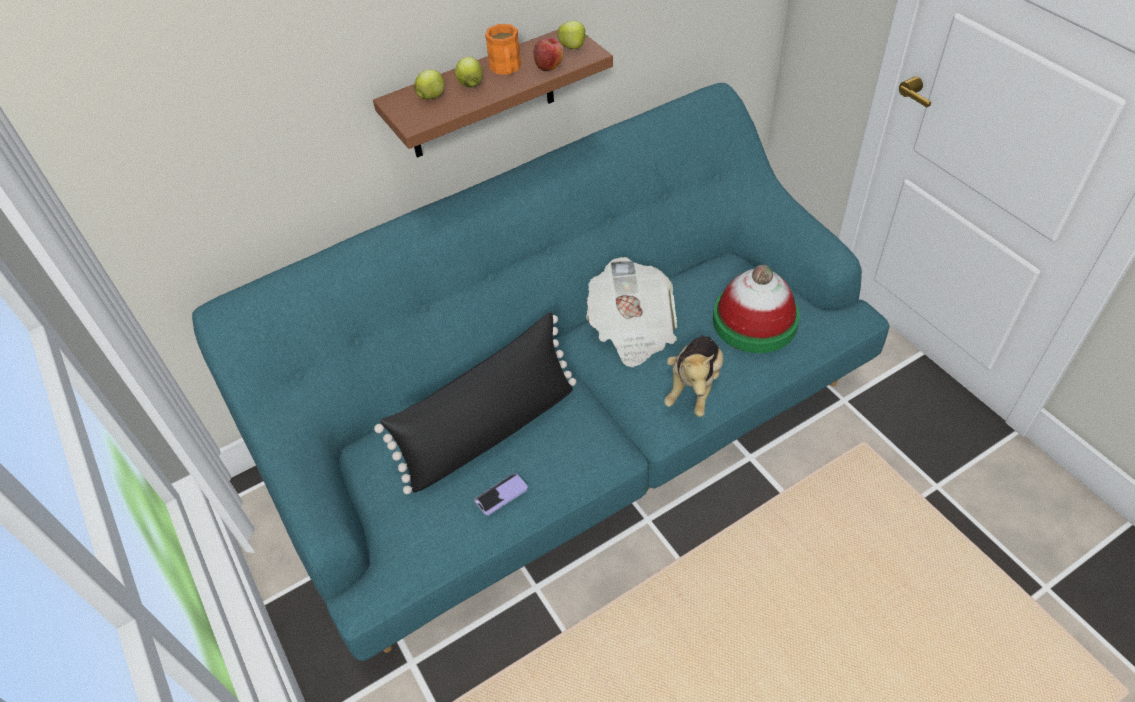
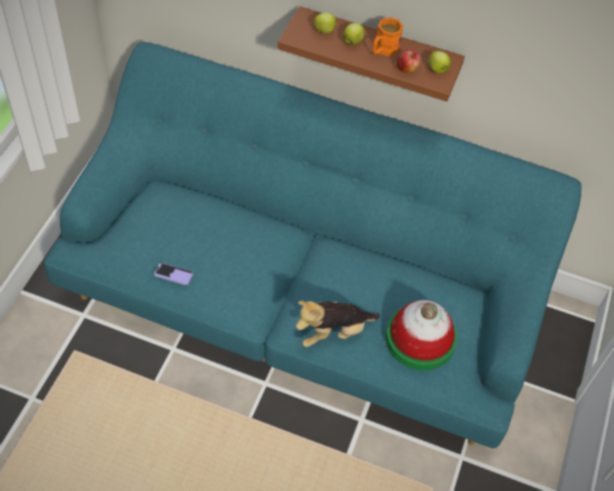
camera: 45 degrees right, 5 degrees up
(490, 431) = (214, 241): black pillow -> none
(632, 329) = (353, 271): newspaper -> none

